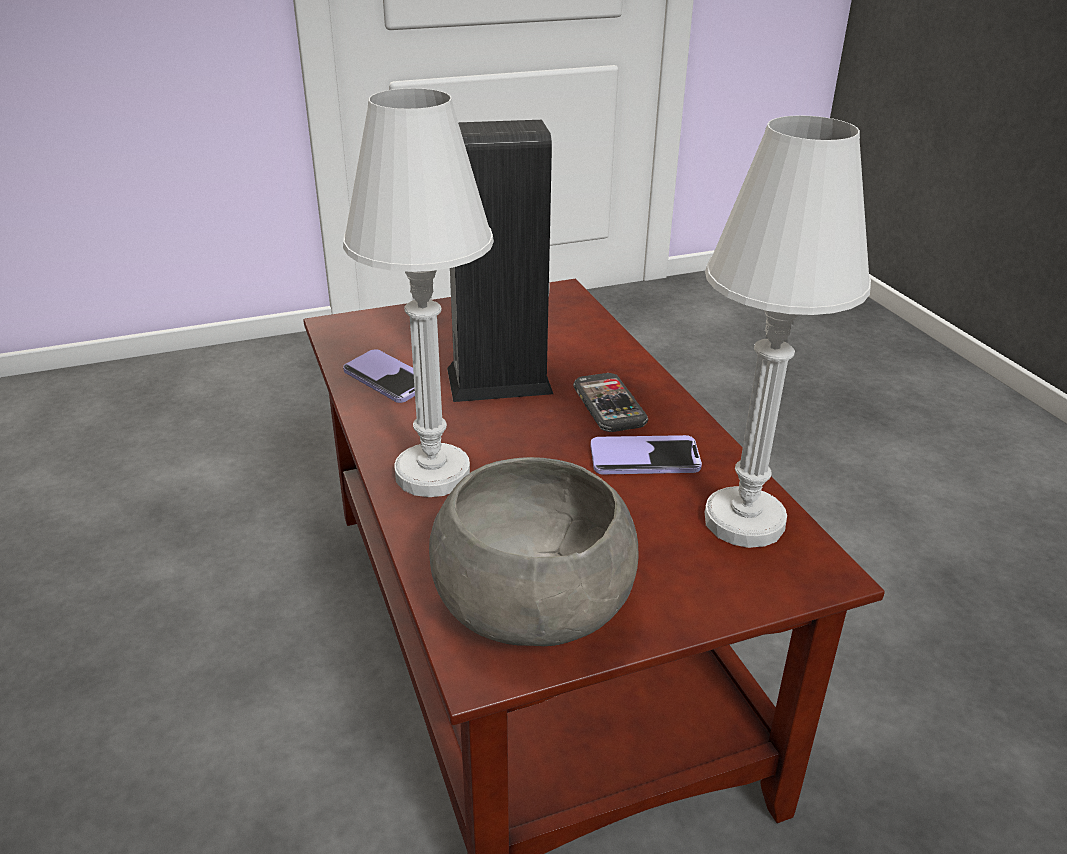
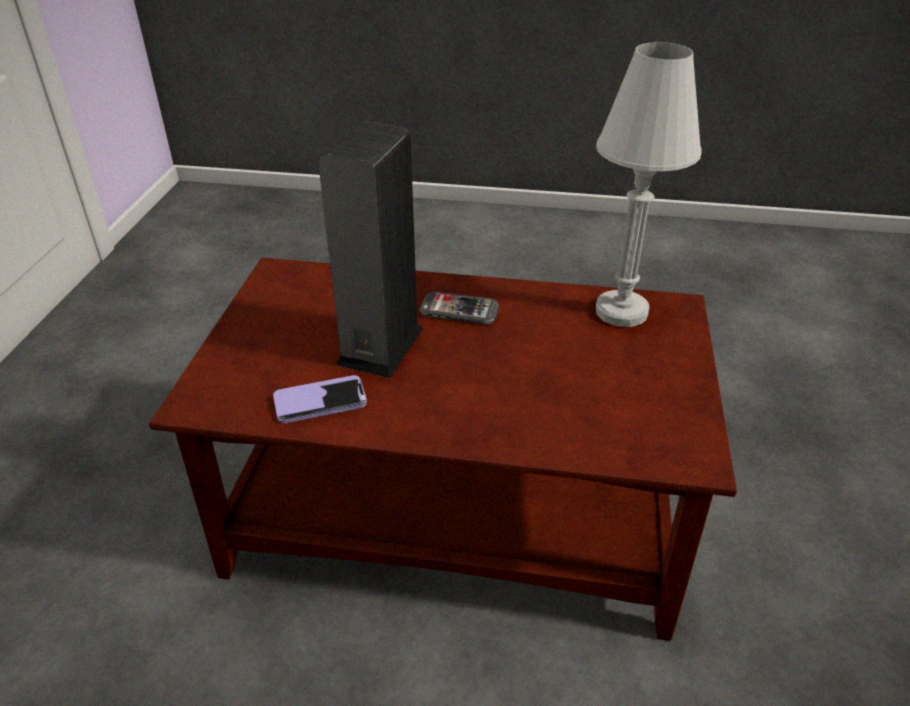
camera: 60 degrees left, 5 degrees up
(432, 474) = (480, 419): white table lamp -> none
(535, 604) = (654, 420): grey bowl -> none
(644, 458) = (533, 321): phone -> none

